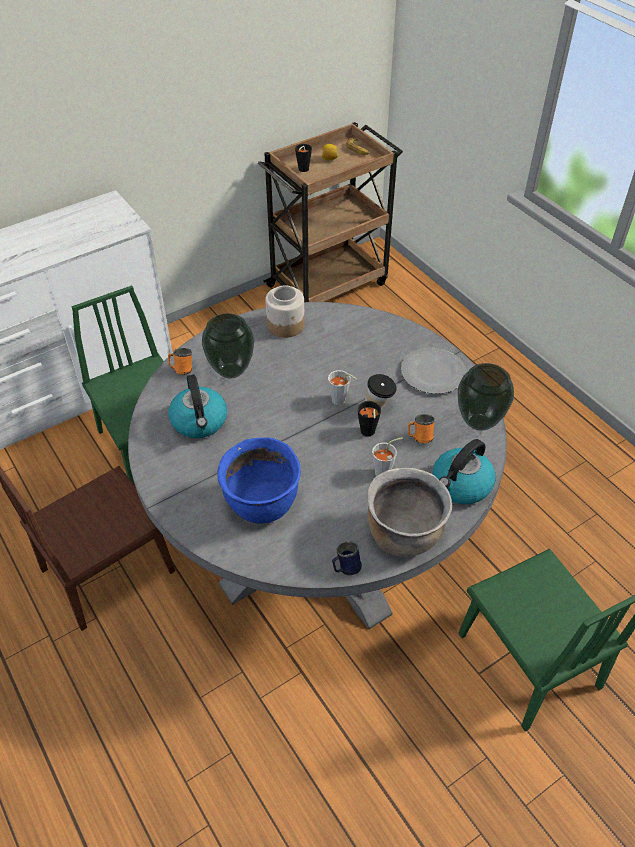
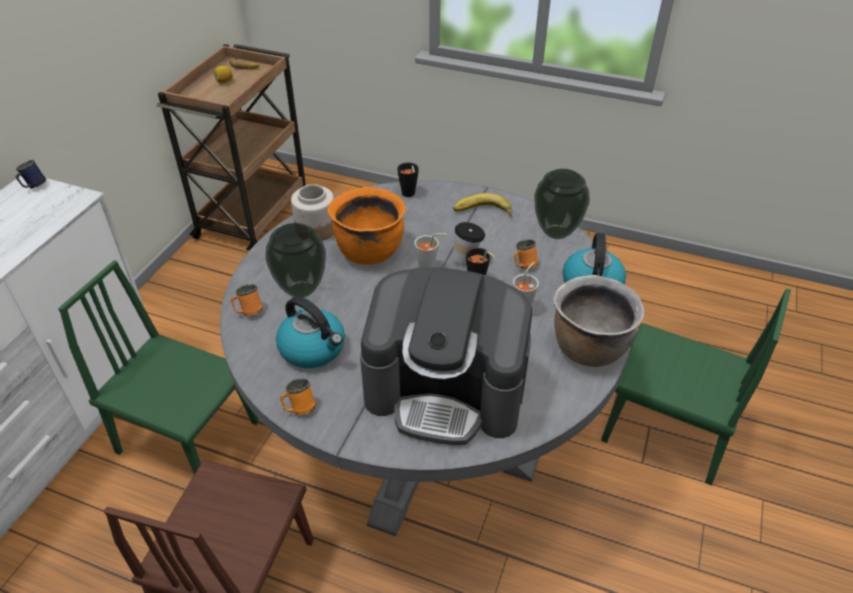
camera: 35 degrees left, 5 degrees down
(152, 461) = (298, 408): none -> orange mug
(262, 505) = (446, 389): blue cooking pot -> coffee machine
(302, 170) = (206, 98): black cup -> black cup (408, 195)
(308, 363) = (369, 251): none -> orange cooking pot
(345, 568) = (571, 401): blue mug -> blue mug (33, 187)
(432, 373) = (483, 212): plate -> banana

